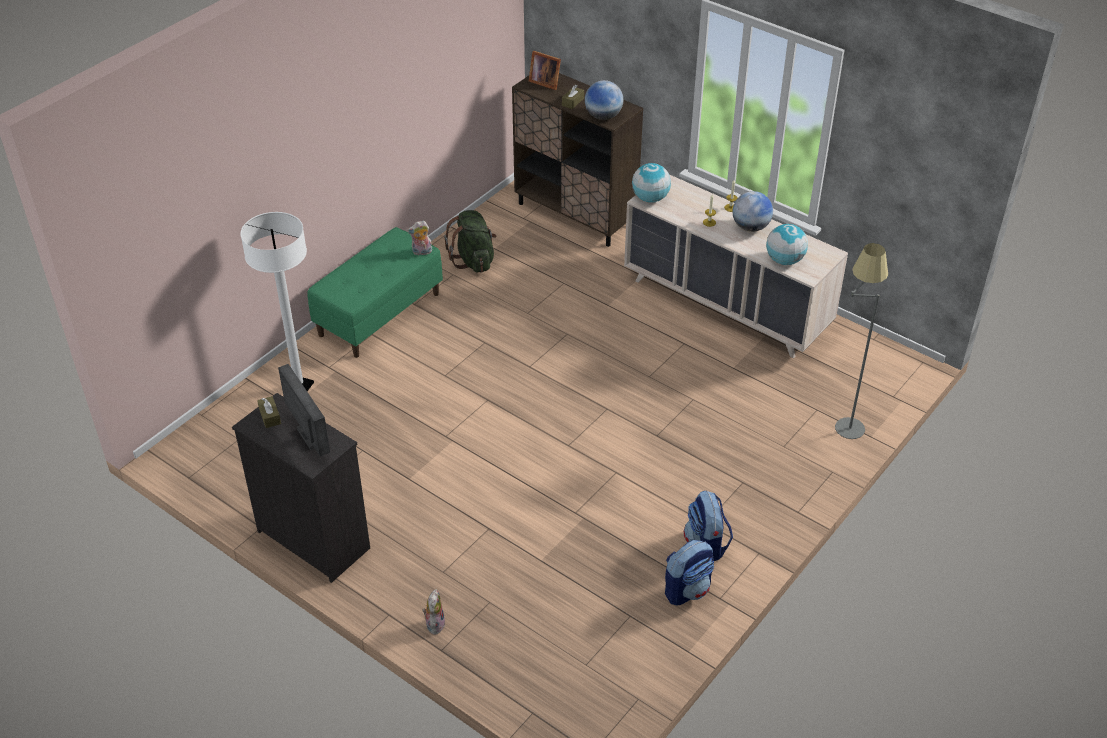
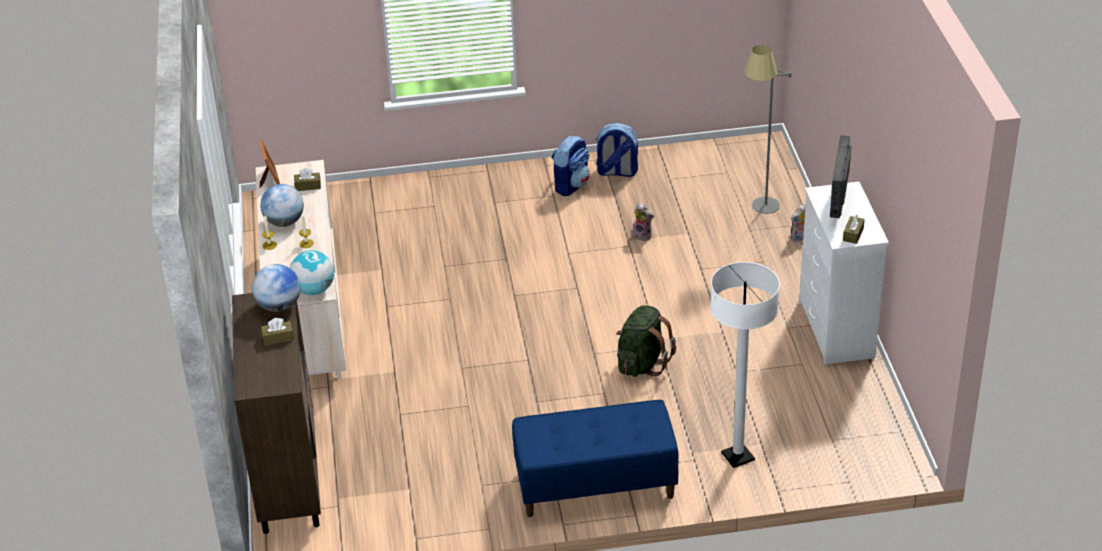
camera: 135 degrees left, 5 degrees down
(313, 539) = (835, 330): black dresser -> white dresser
(379, 314) = (594, 485): green bench -> blue bench
(421, 252) = (533, 423): plush toy -> plush toy (643, 235)
(474, 260) = (444, 488): green backpack -> green backpack (642, 363)
(544, 82) = (264, 378): picture frame -> picture frame (269, 178)
(784, 260) = (308, 186): globe -> brown tissue box
(844, 418) = (367, 198): grey floor lamp -> grey floor lamp (760, 212)

